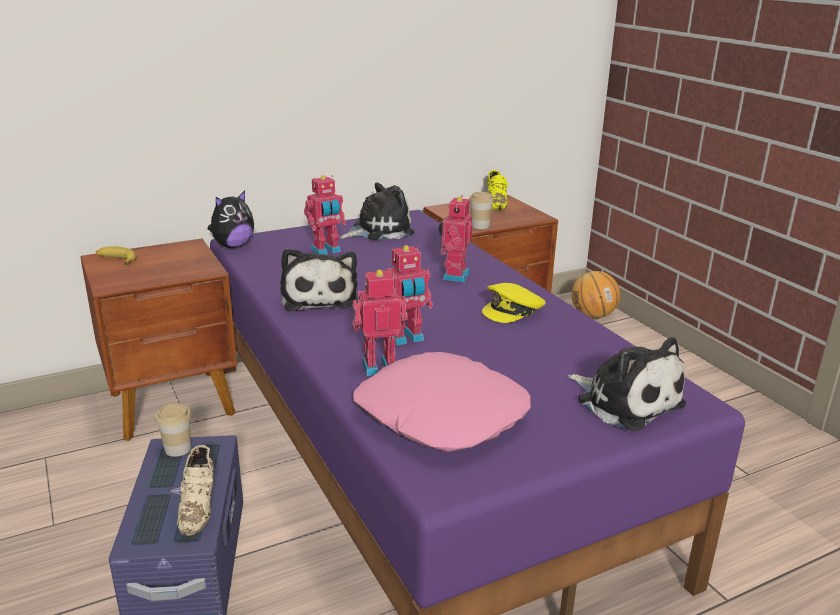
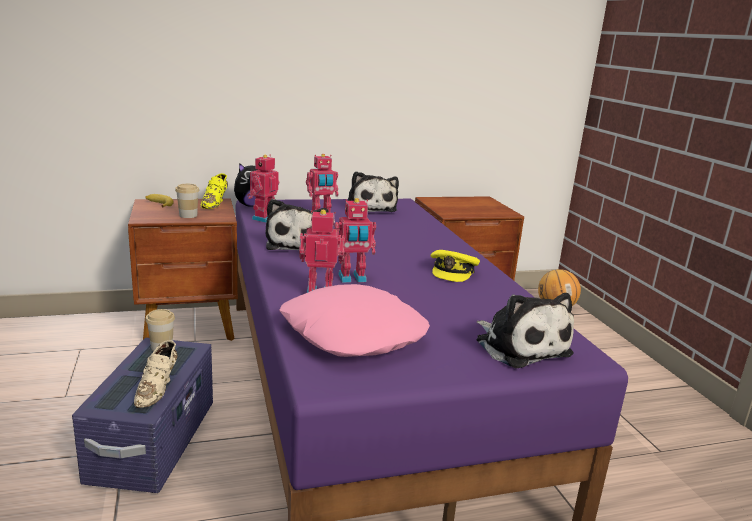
camera: 10 degrees right, 5 degrees down
(379, 230) = (370, 208): plush toy -> plush toy turned 90 degrees clockwise
(454, 276) = (415, 243): toy robot -> toy robot (263, 218)
(480, 226) = (455, 213): cup -> cup (188, 215)
(496, 203) = (476, 200): yellow shoe -> yellow shoe (215, 203)
(513, 310) = (453, 271): yellow cap -> yellow cap turned 45 degrees counterclockwise

